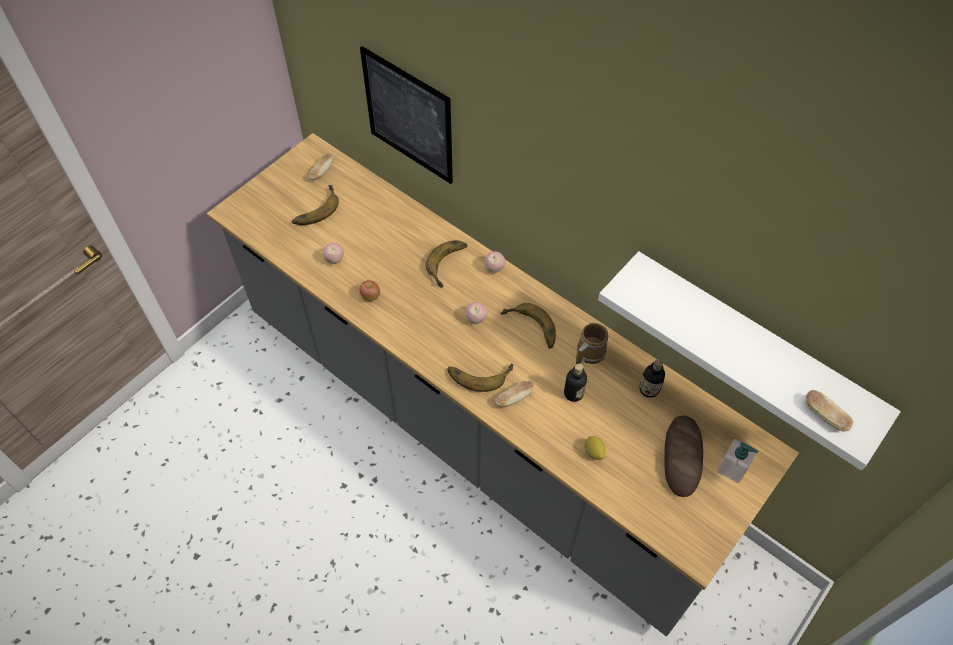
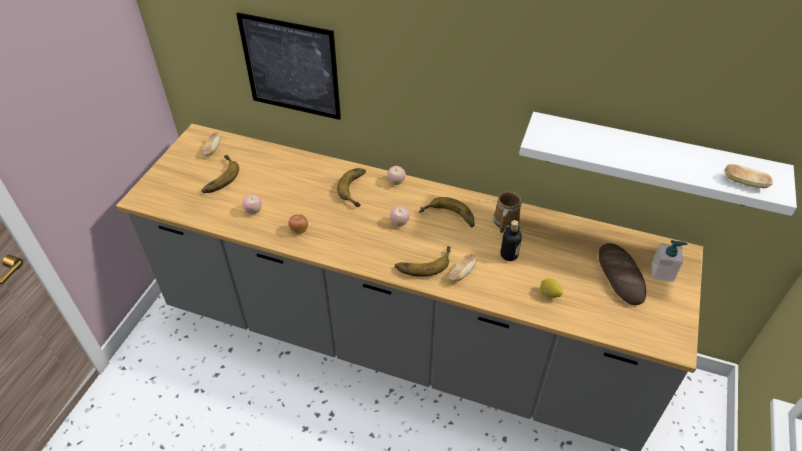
camera: 20 degrees left, 10 degrees down
(649, 389) = (566, 234): bottle -> none

